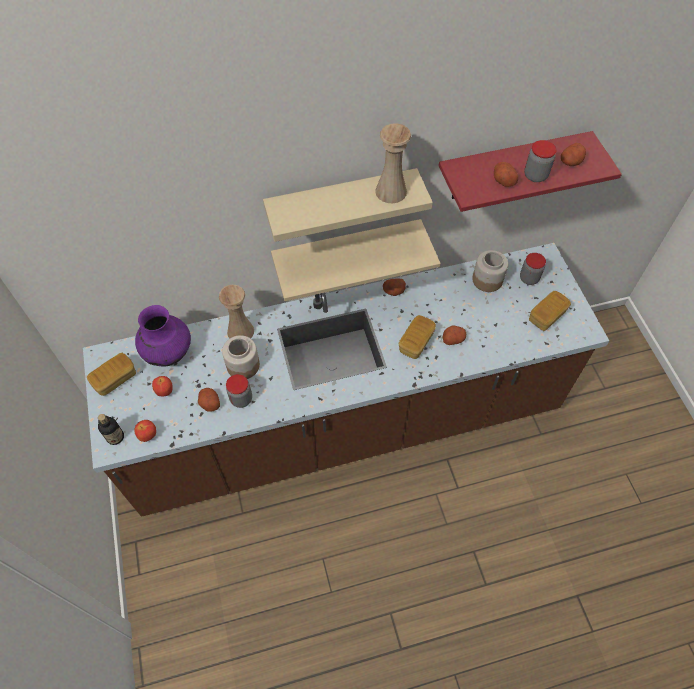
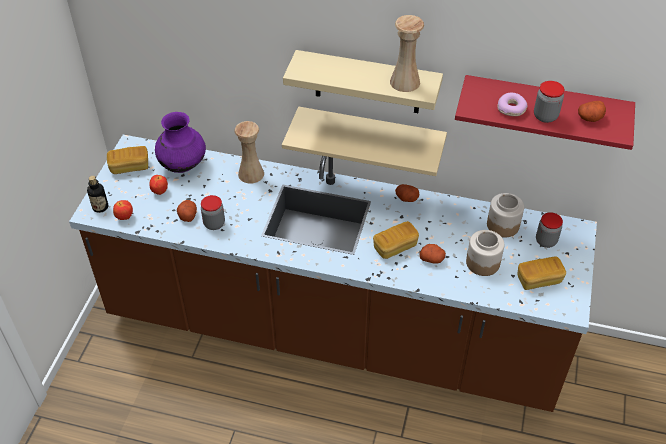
camera: 30 degrees right, 10 degrees down
(242, 365) = (234, 199): jar -> jar (482, 262)
(503, 180) = (511, 109): potato -> donut

